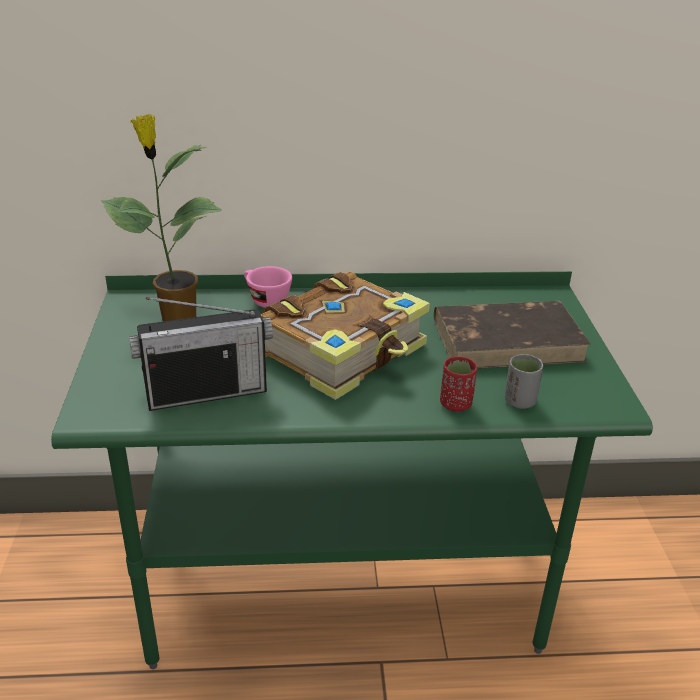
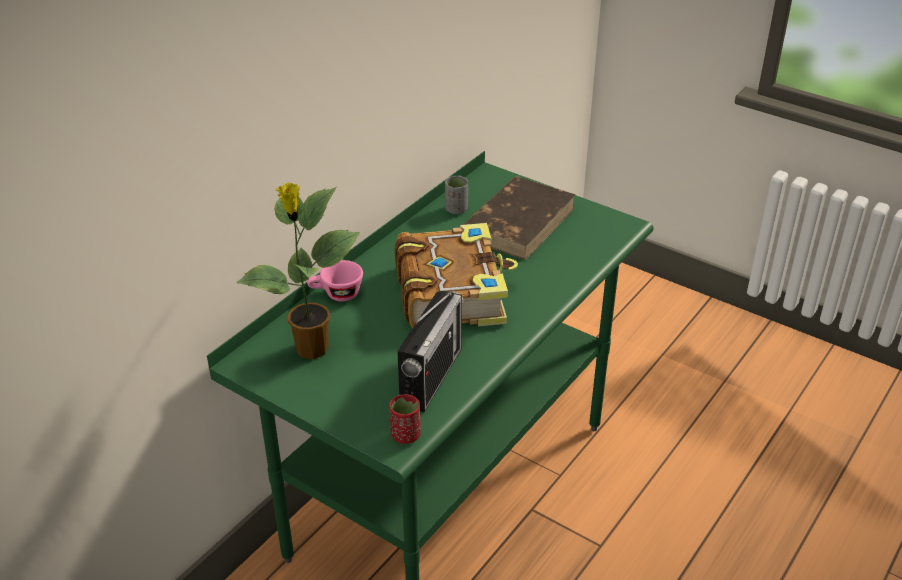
camera: 50 degrees left, 5 degrees up
(455, 404) = (561, 279): red cup -> red cup (405, 435)
(520, 401) = (585, 255): grey cup -> grey cup (456, 209)

